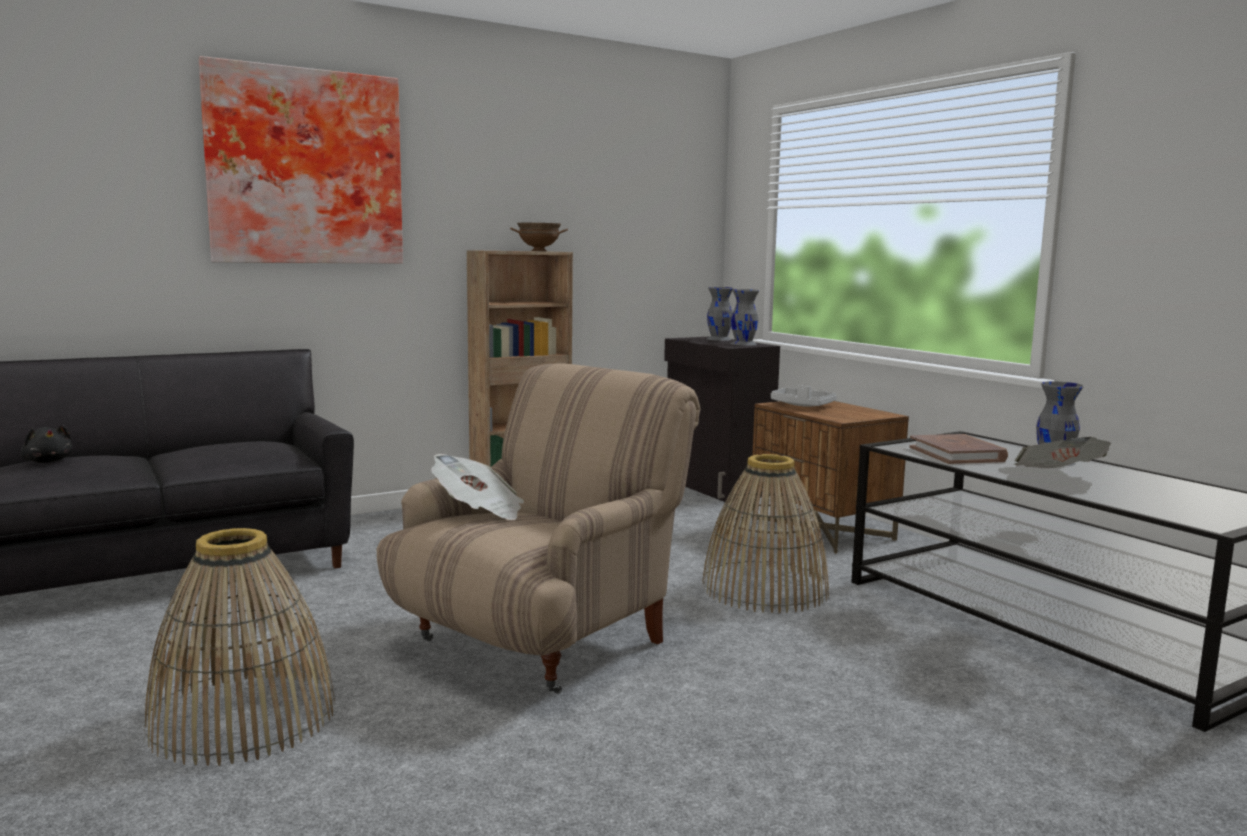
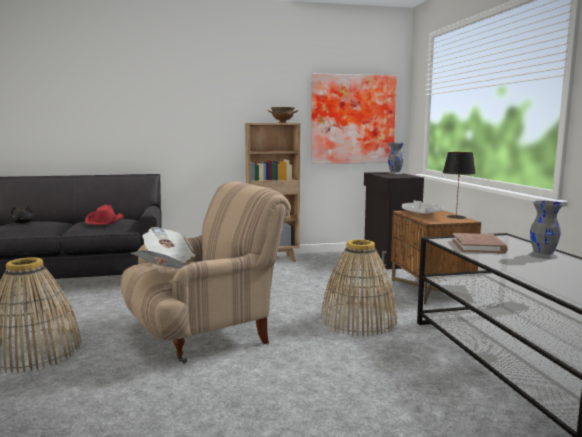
camera: 20 degrees right, 0 degrees up
(233, 448) = (105, 221): none -> red hat
(305, 167) = (159, 82): picture -> picture (352, 119)
(743, 344) = (403, 176): grey vase -> none
(863, 410) = (456, 217): none -> black table lamp
(1058, 477) = (527, 266): newspaper -> newspaper (163, 275)

